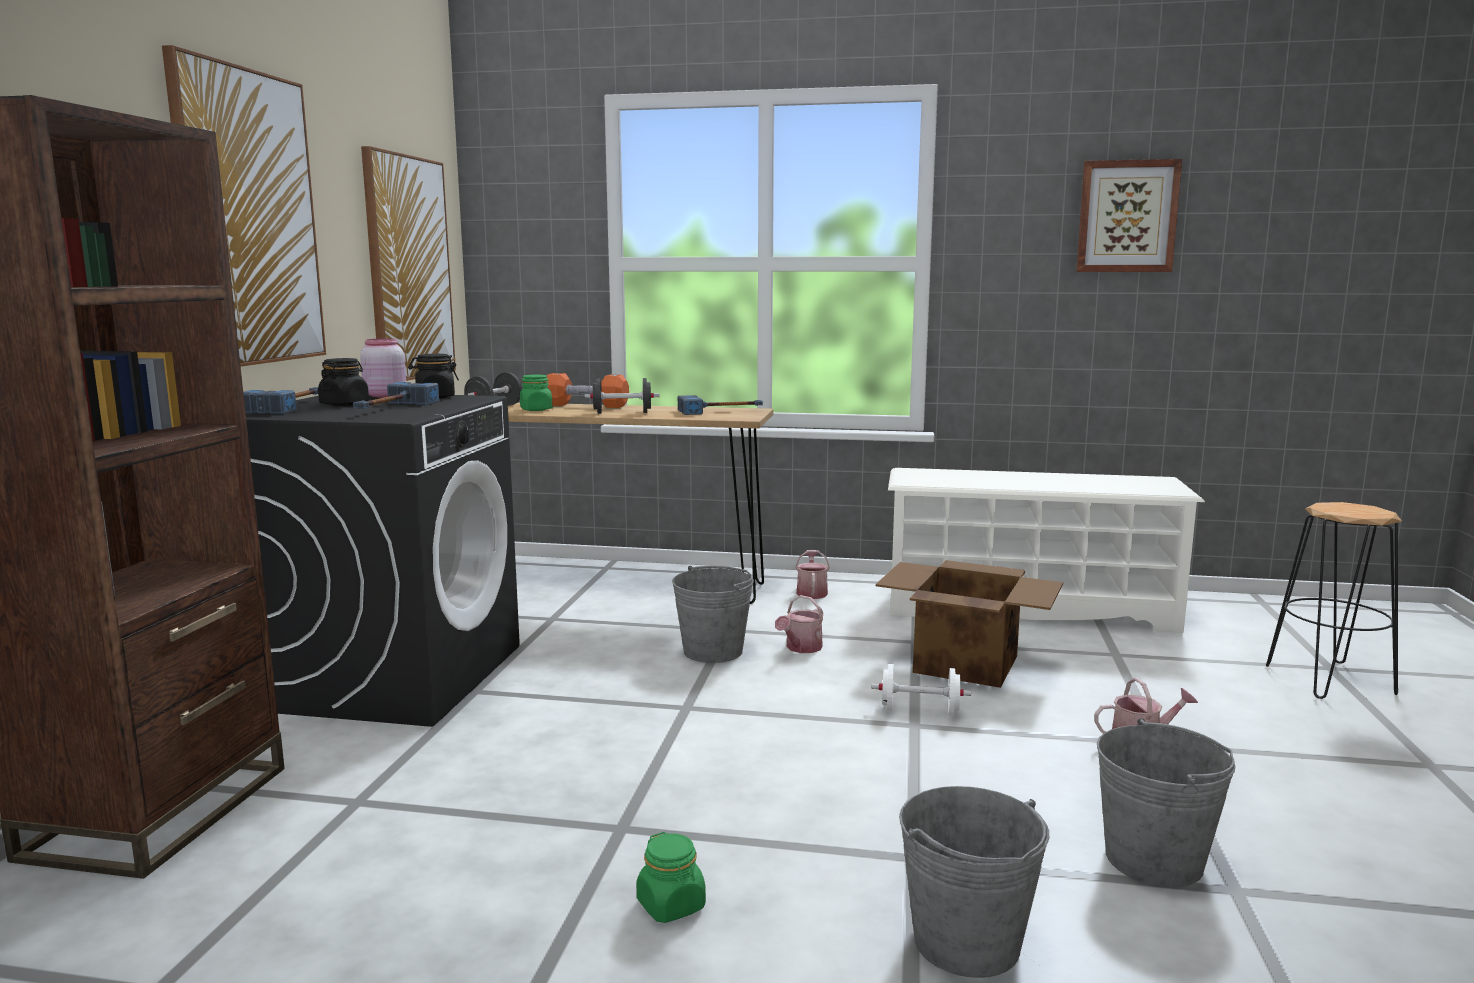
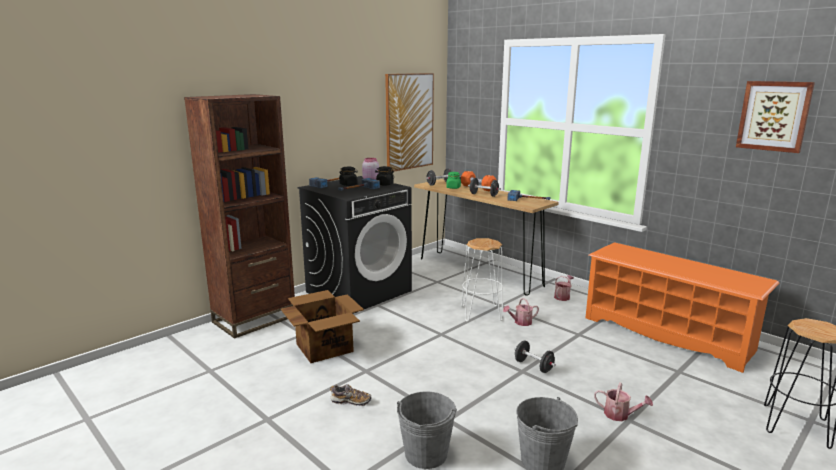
camera: 35 degrees right, 5 degrees up
(248, 218) = (323, 112): picture -> none
(671, 905) = (351, 401): green jar -> shoe
(713, 651) = (481, 313): grey bucket -> white stool
(919, 711) = (533, 366): white dumbbell -> black dumbbell
(964, 663) = (587, 351): cardboard box -> cardboard box (324, 347)
(1028, 608) = (667, 334): white shoe rack -> orange shoe rack

